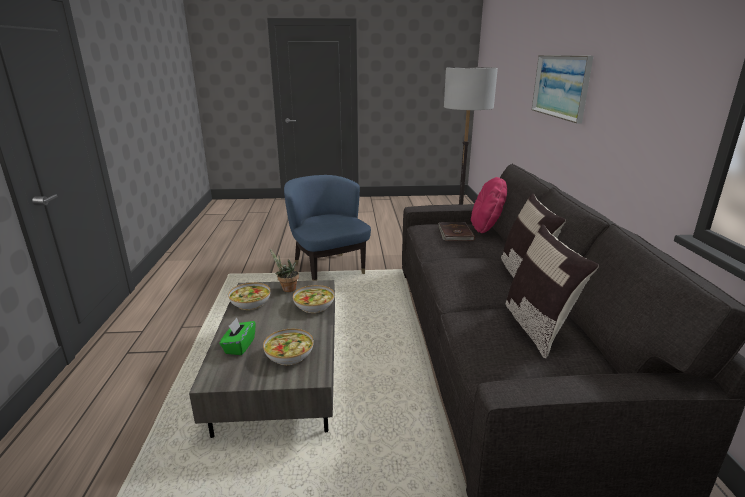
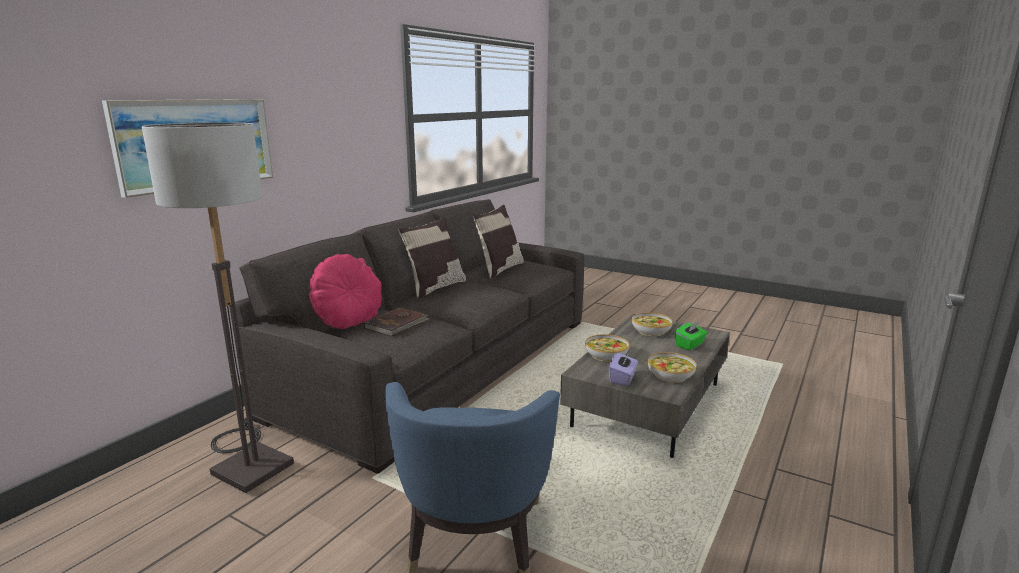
camera: 145 degrees left, 5 degrees down
(287, 289) = (622, 379): potted plant -> purple tissue box

